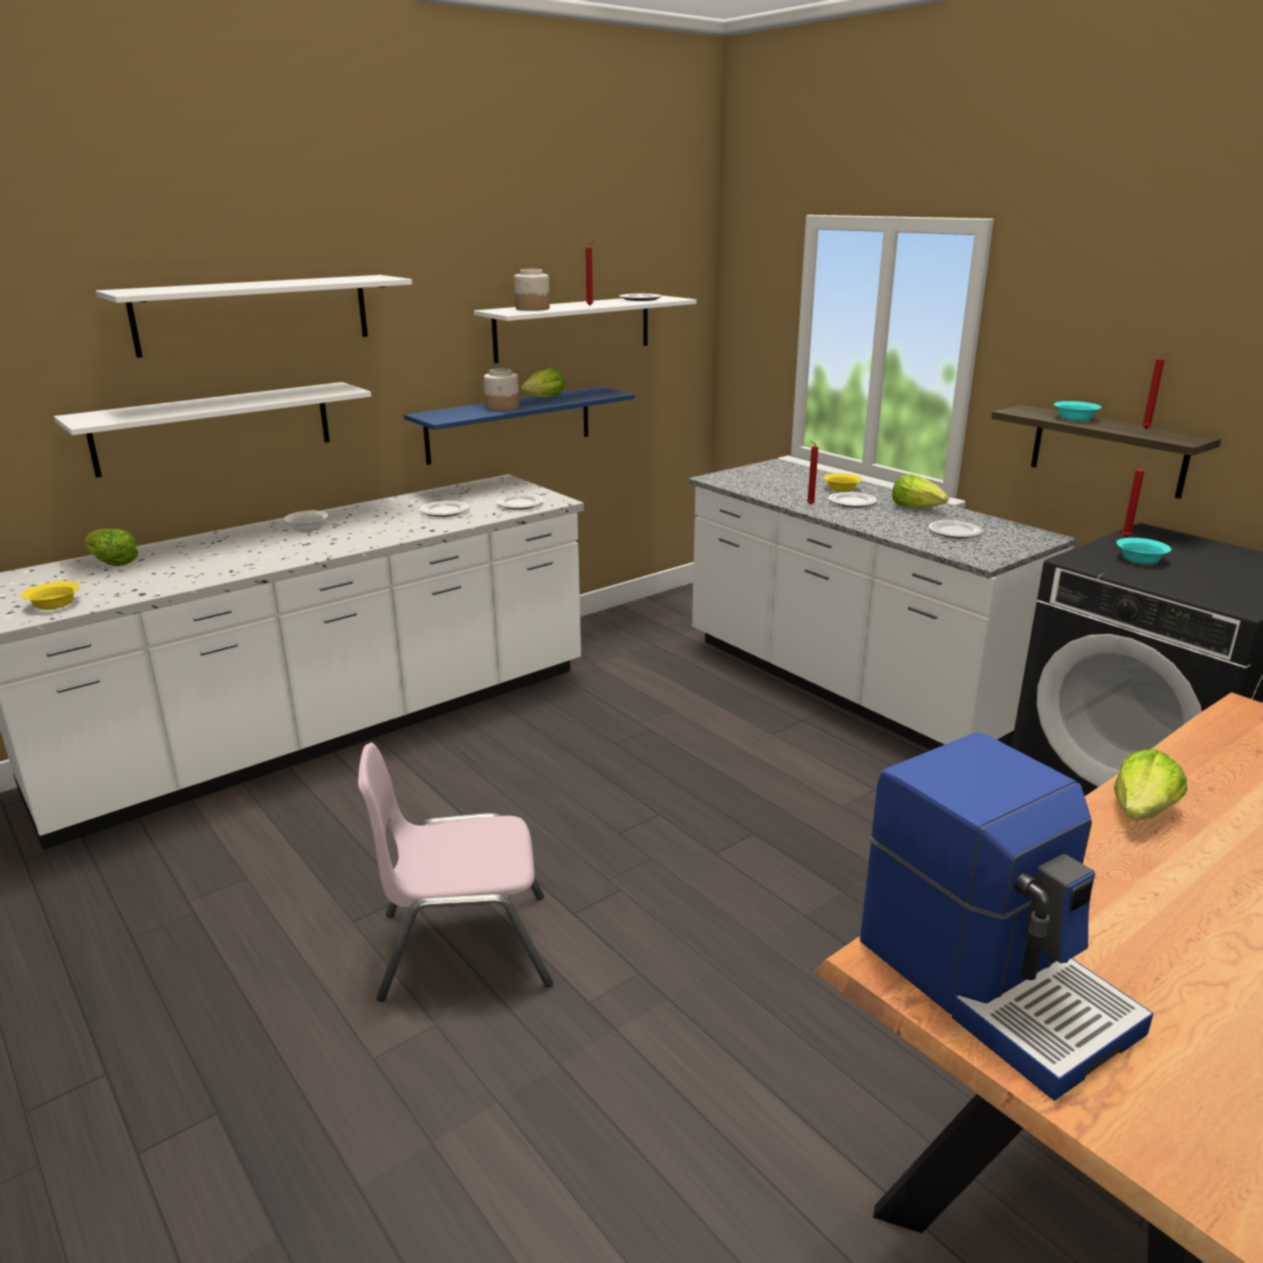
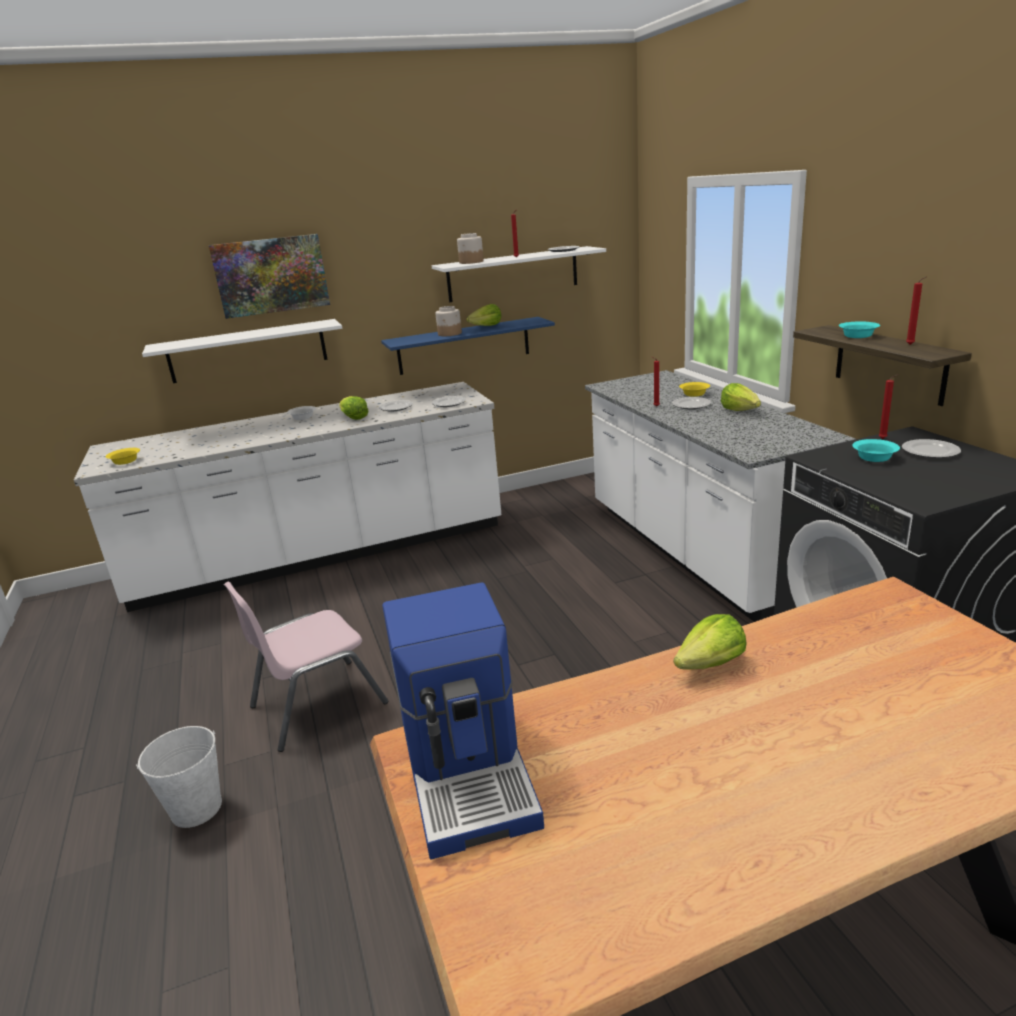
camera: 20 degrees right, 0 degrees up
(111, 563) = (176, 437): lettuce -> lettuce (353, 418)
(254, 314) = (271, 275): white shelf -> picture
(369, 1129) = (196, 808): none -> white bucket
(464, 946) = (317, 704): pink chair -> pink chair turned 45 degrees counterclockwise
(955, 532) = (752, 431): plate -> plate (930, 451)

